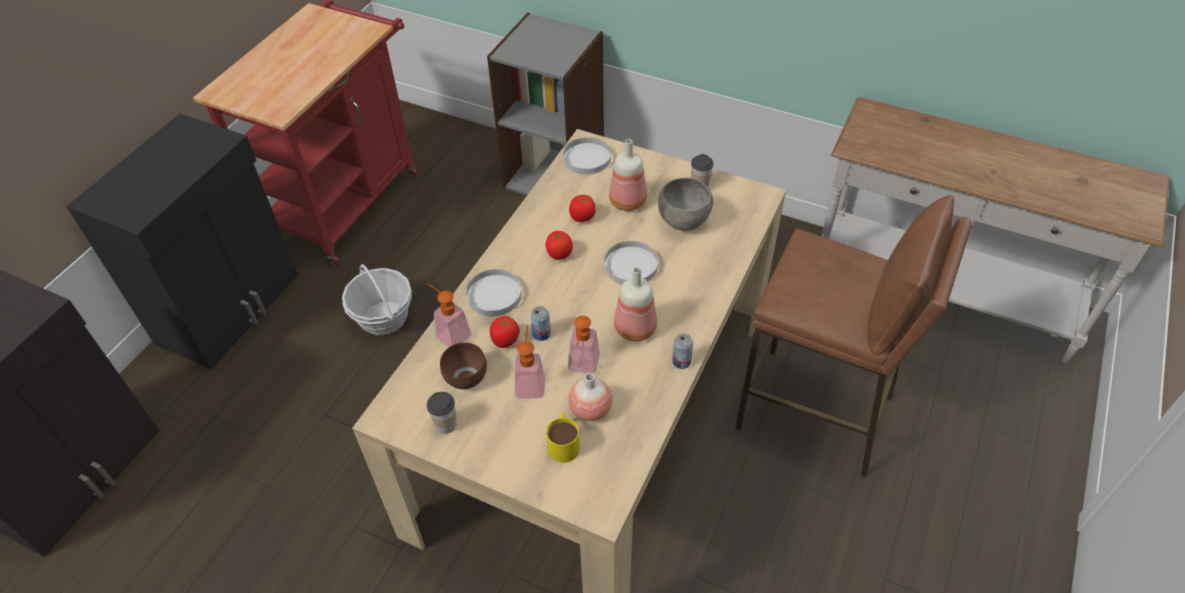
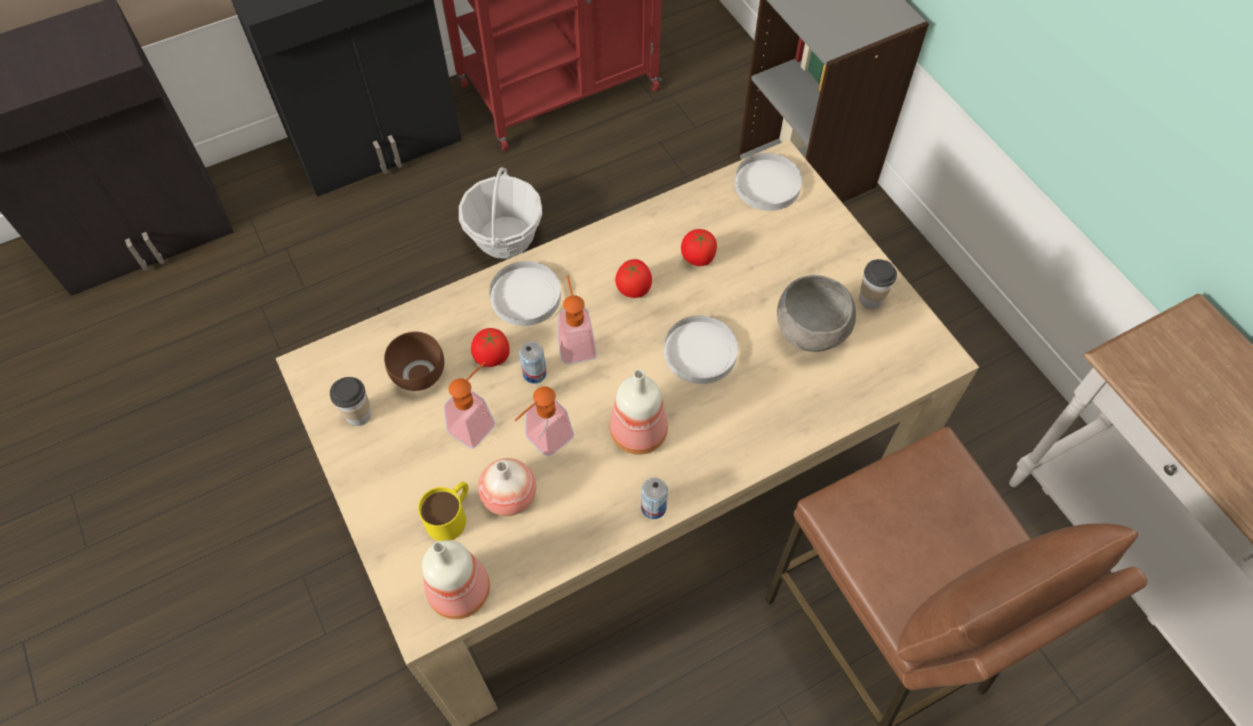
camera: 35 degrees right, 10 degrees up
(449, 333) = (445, 313): soap dispenser -> soap dispenser (575, 341)
(627, 200) = (767, 266): bottle -> bottle (460, 589)

